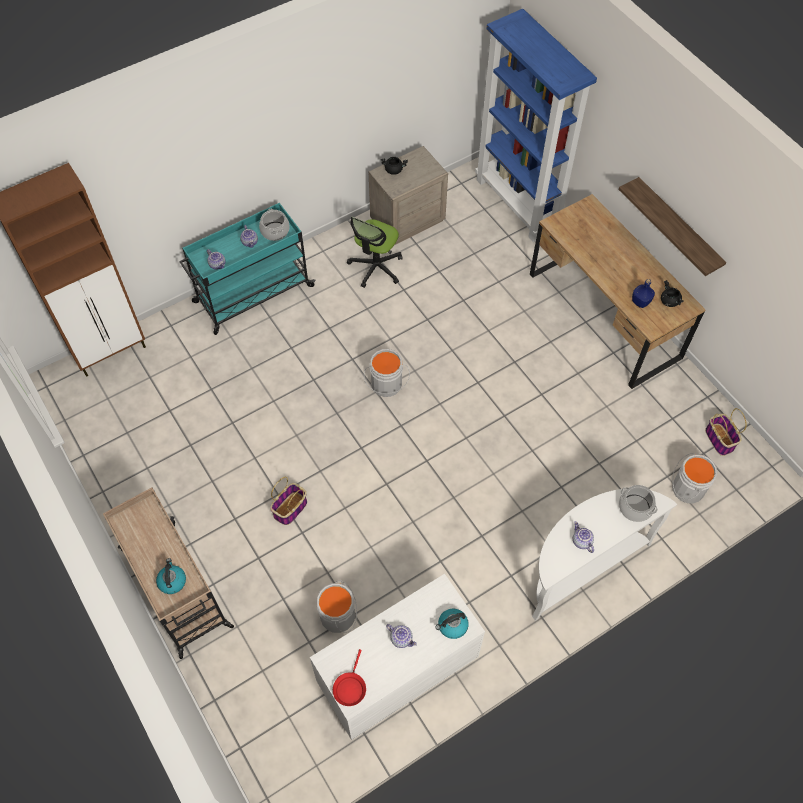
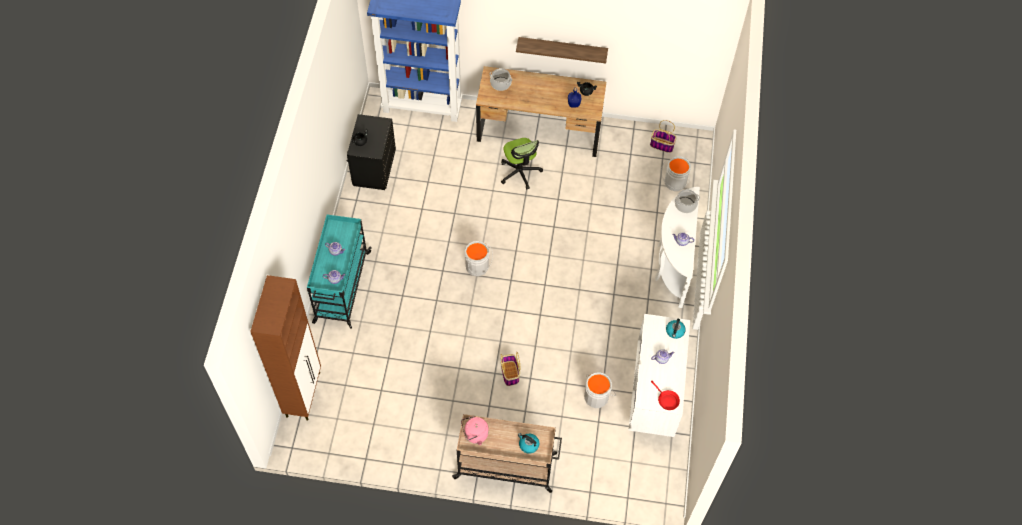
camera: 50 degrees left, 0 degrees up
(142, 518) = (474, 435): none -> pink kettle
(275, 231) = (341, 233): cooking pot -> cooking pot (500, 84)
(376, 267) = (391, 210): office chair -> office chair (520, 172)
(407, 220) = (373, 168): beige nightstand -> black nightstand

